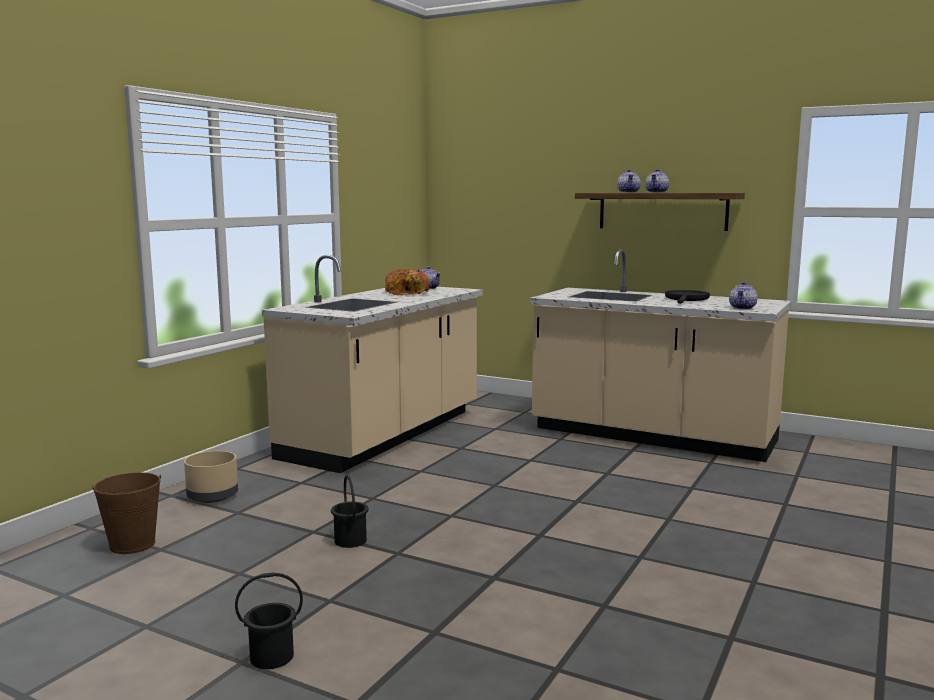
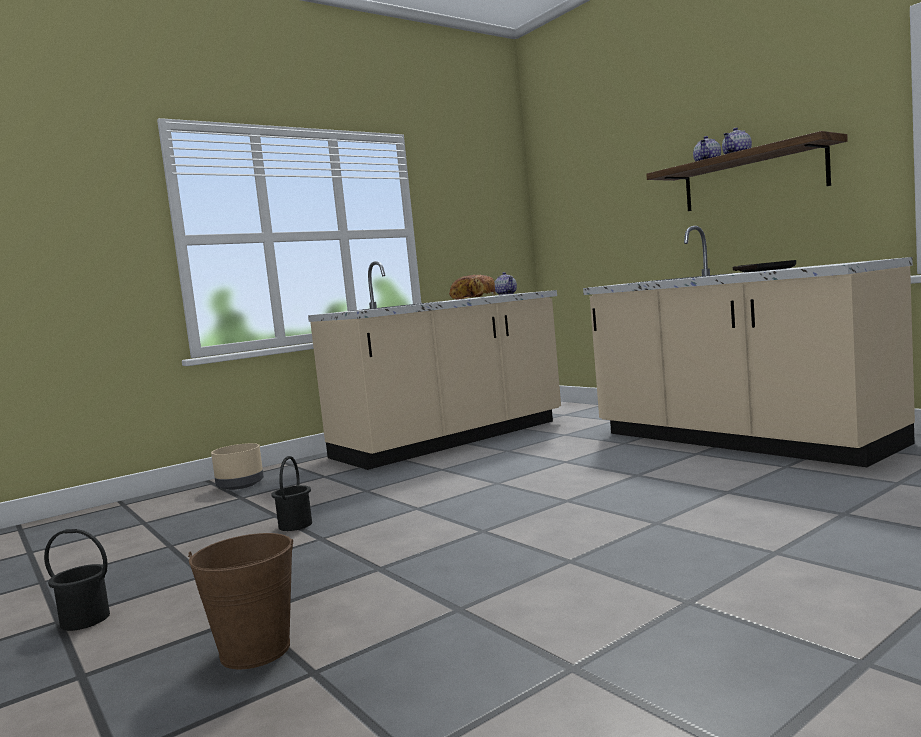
camera: 25 degrees right, 5 degrees down
(132, 544) = (130, 518): brown bucket -> brown bucket (255, 650)
(742, 308) = (816, 266): teapot -> none

